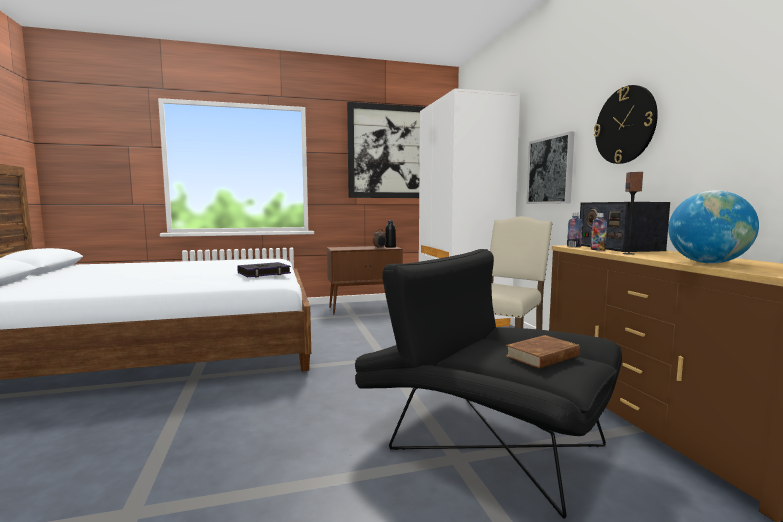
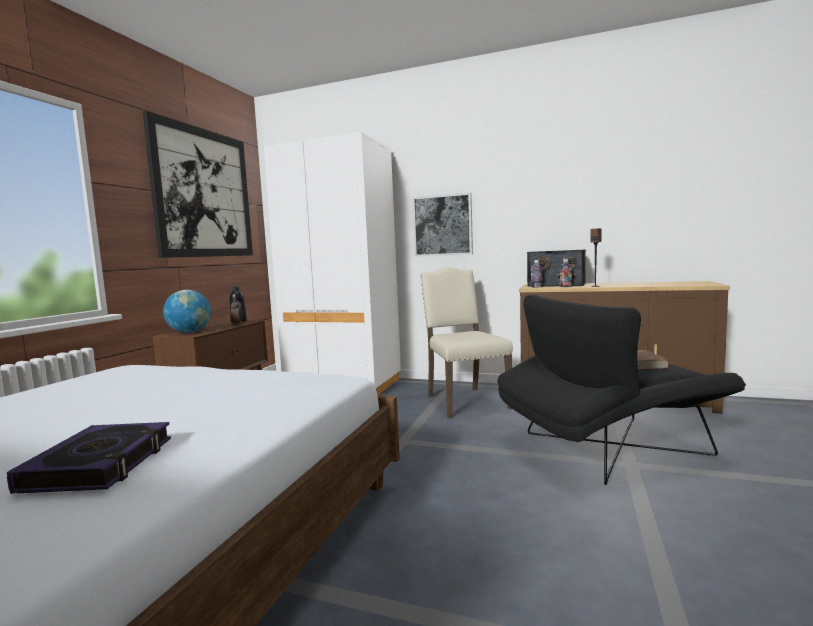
camera: 55 degrees left, 0 degrees up
(264, 273) = (287, 375): book -> book (101, 464)
(625, 125) = (528, 192): wall clock -> none
(707, 263) = (654, 285): globe -> globe (189, 332)

